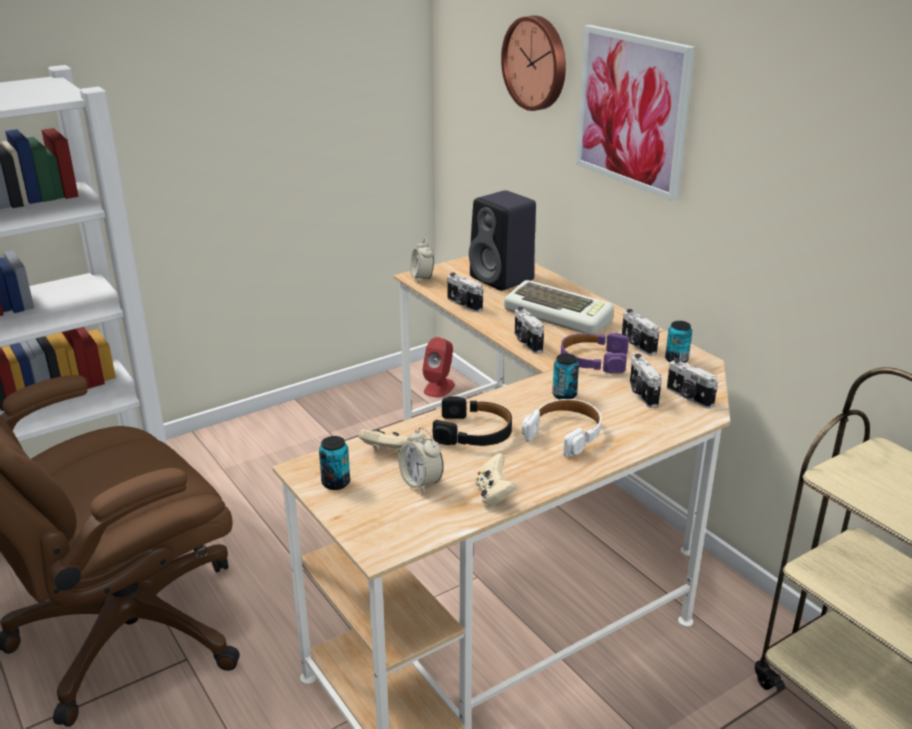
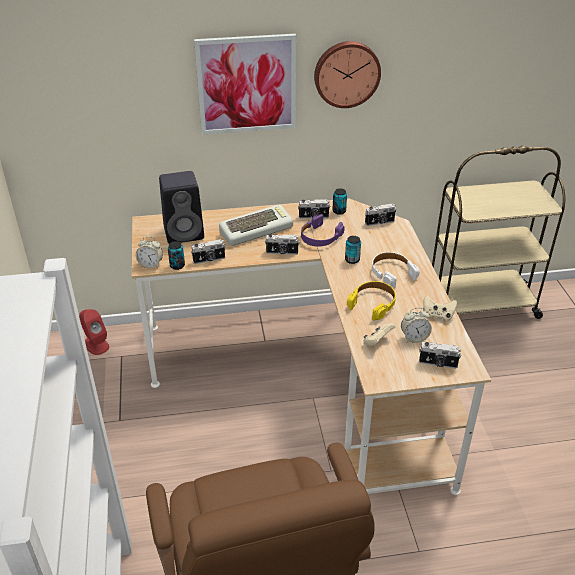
camera: 65 degrees left, 10 degrees up
(336, 483) = (398, 371): can -> can (177, 266)
(474, 432) = (373, 304): black headphones -> yellow headphones
(536, 63) = (138, 77): wall clock -> wall clock (346, 73)
(641, 394) = (367, 235): camera -> camera (438, 364)

